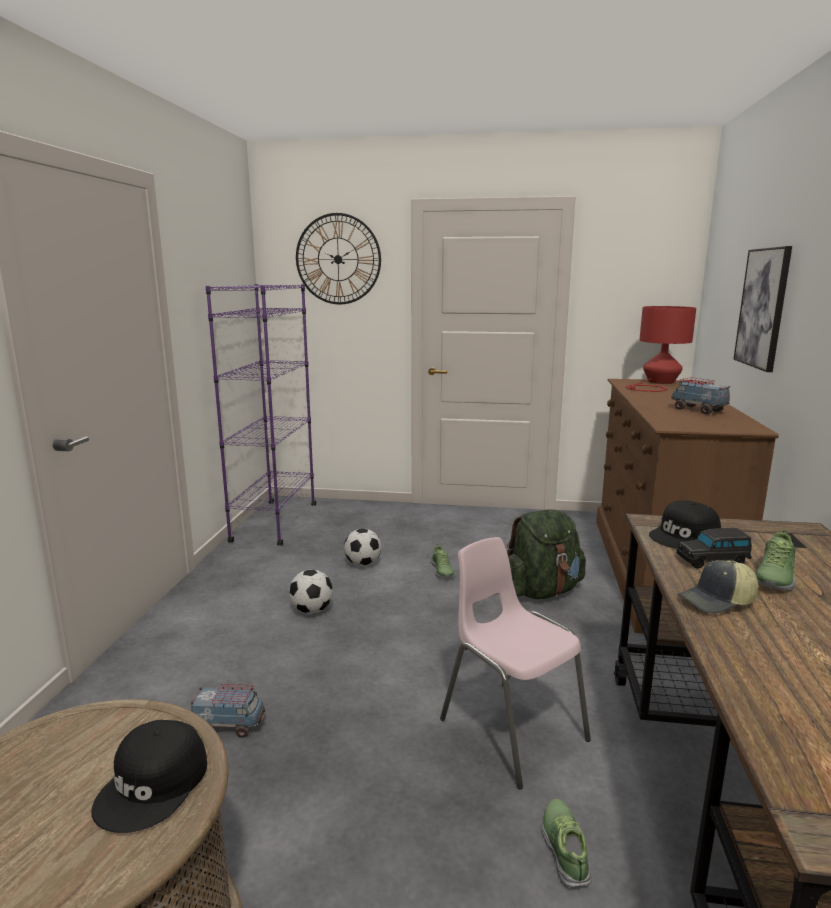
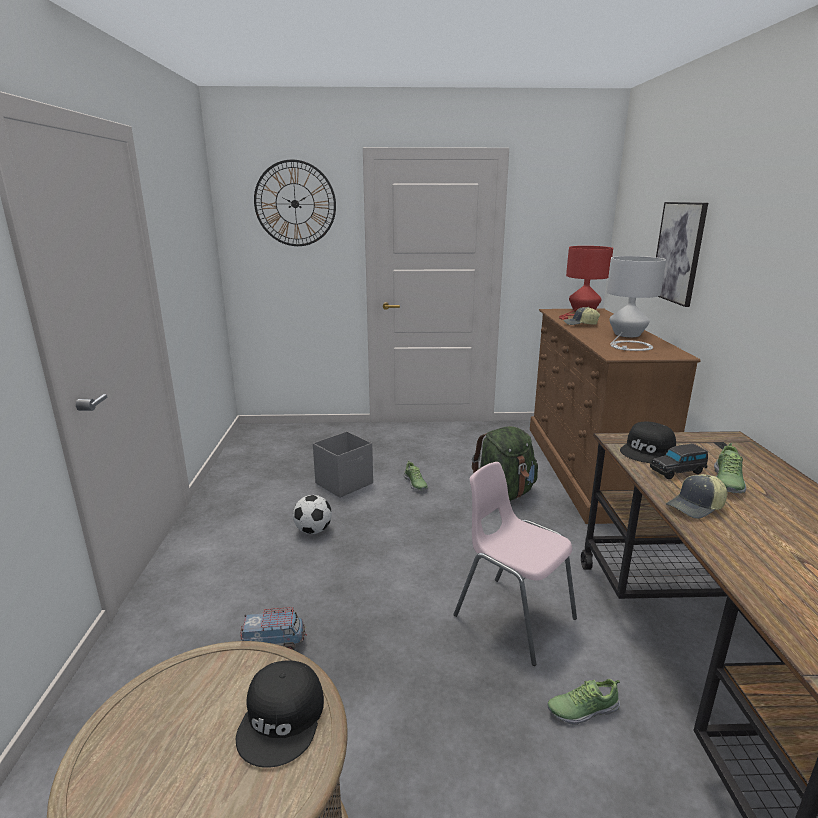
camera: 10 degrees left, 5 degrees up
(274, 523) = (252, 450): purple bookcase -> none
(363, 564) = (345, 483): football -> grey storage box
(565, 849) = (582, 709): shoe -> shoe turned 90 degrees counterclockwise
(647, 394) = (580, 324): none -> cap
(698, 410) = (628, 338): toy truck -> grey table lamp

